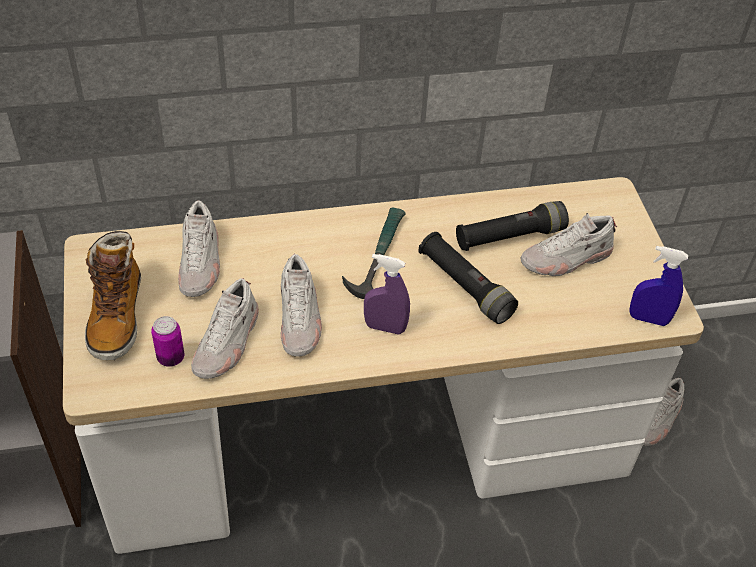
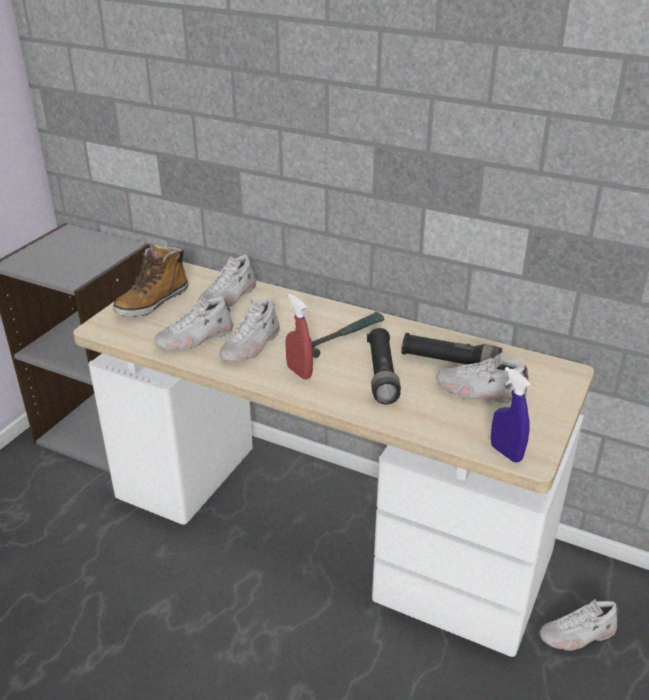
camera: 40 degrees right, 15 degrees down
(170, 357) = (156, 332): can -> none
(385, 327) = (299, 372): purple spray bottle -> red spray bottle

